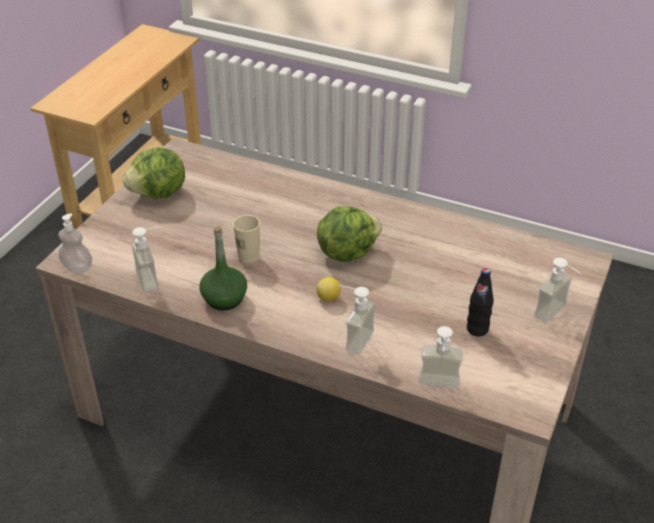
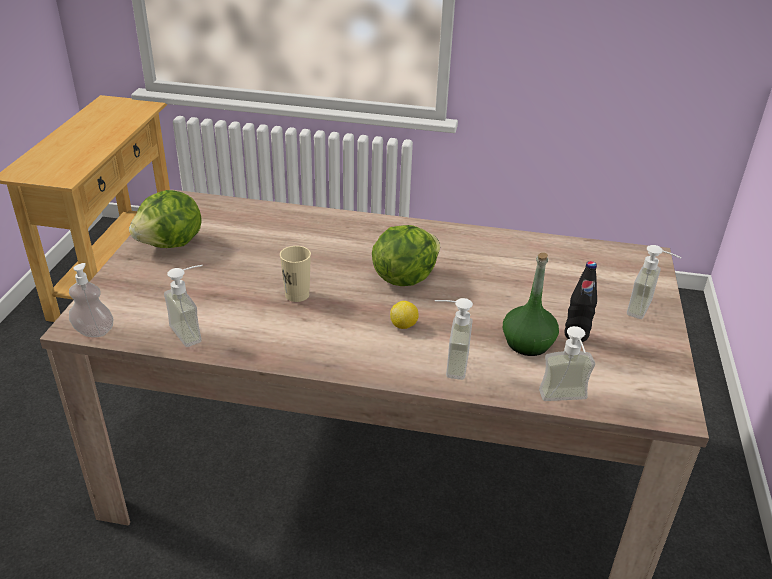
camera: 15 degrees left, 5 degrees down
(224, 299) = (285, 342): green bottle -> green bottle (527, 343)

